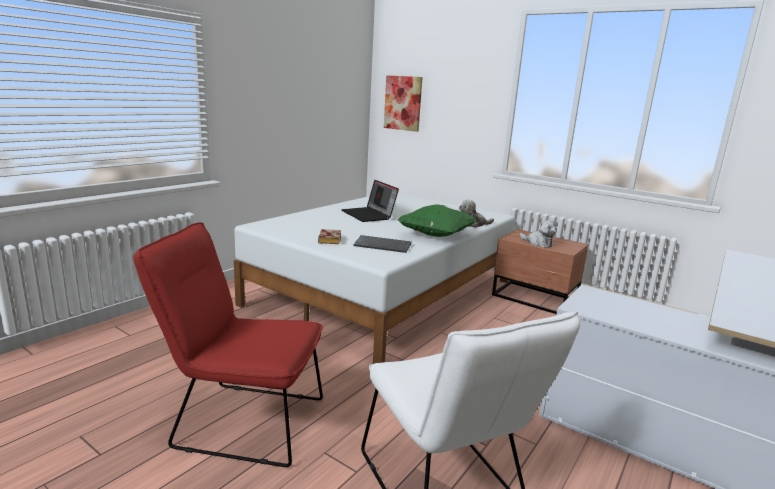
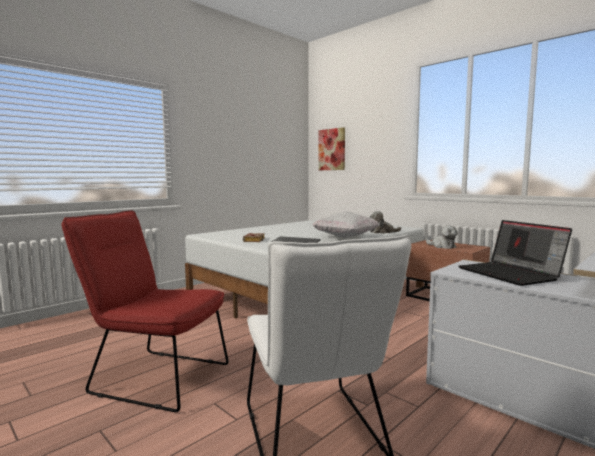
camera: 10 degrees right, 10 degrees down
(369, 215) = (297, 229): laptop -> laptop (511, 274)
(435, 235) = (345, 237): green pillow -> white pillow

